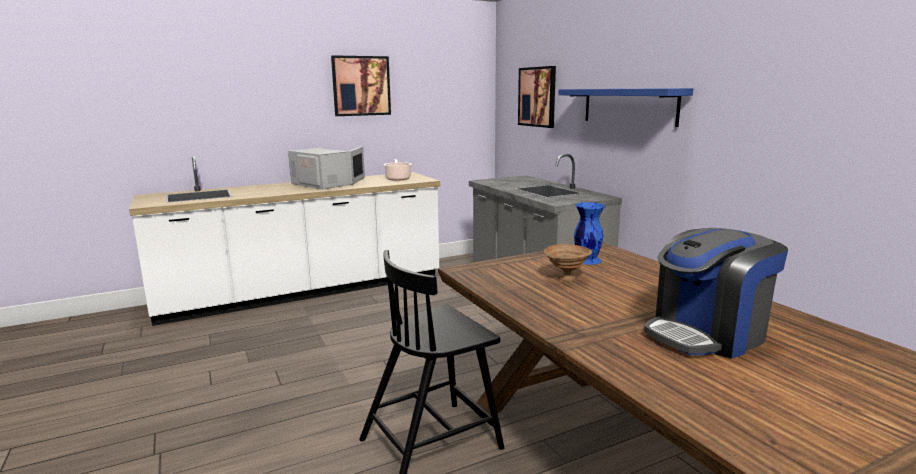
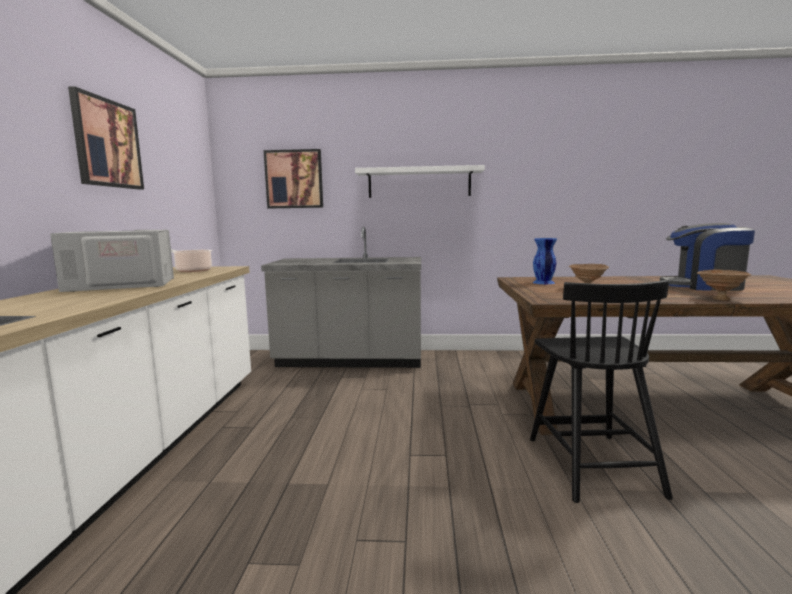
camera: 60 degrees left, 5 degrees down
(583, 340) = (720, 299): none -> brown bowl
(628, 106) = (419, 183): blue shelf -> white shelf
(707, 334) = (703, 286): coffee machine -> coffee machine turned 105 degrees clockwise

